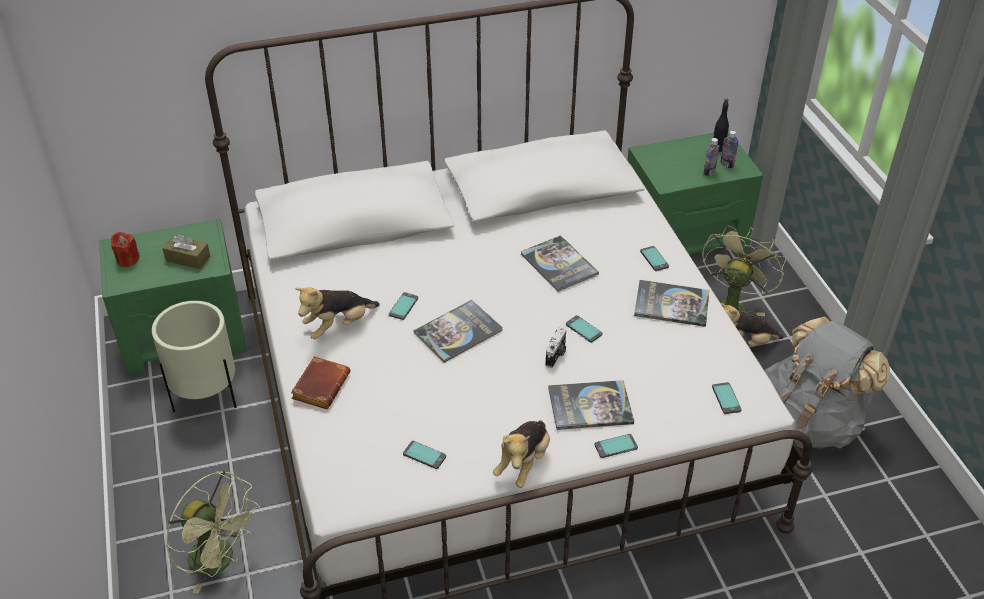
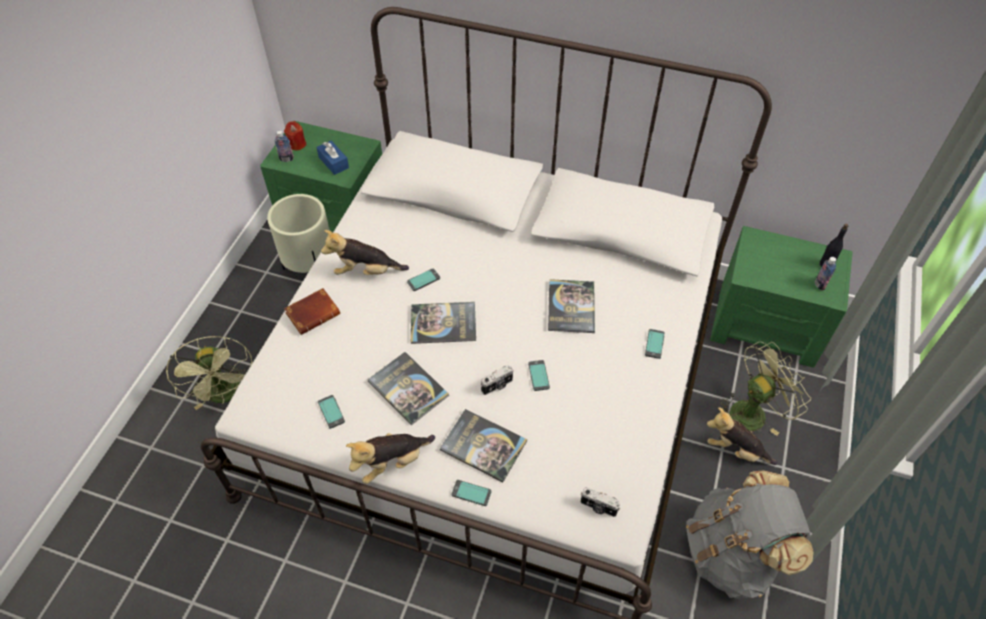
camera: 35 degrees right, 10 degrees up
(188, 258) = (333, 162): brown tissue box -> blue tissue box
(671, 304) = (631, 394): book -> book (408, 388)
(709, 172) = (796, 284): bottle -> bottle (286, 159)
(726, 398) = (598, 507): phone -> camera

